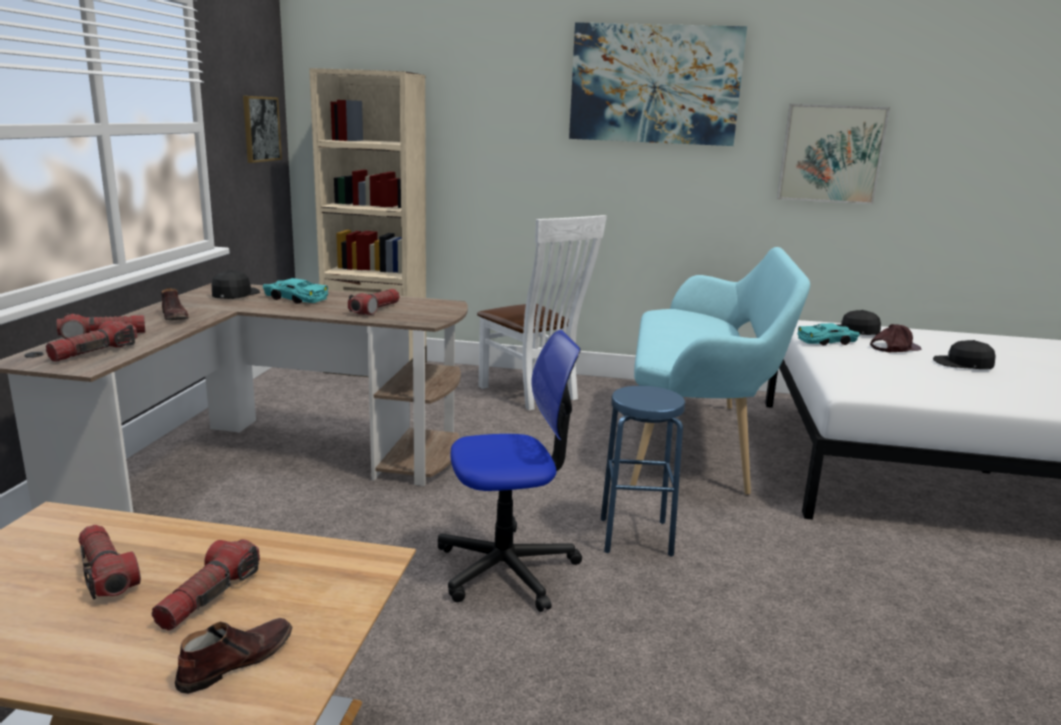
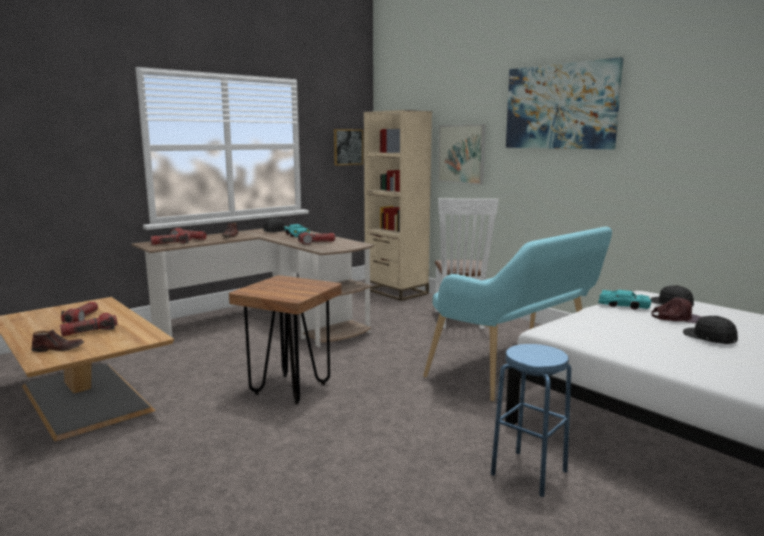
camera: 40 degrees right, 5 degrees down
(507, 568) = (290, 389): office chair -> brown stool
(635, 536) = (379, 398): blue stool -> blue stool (529, 472)
(831, 154) = (694, 154): picture -> picture (461, 154)

